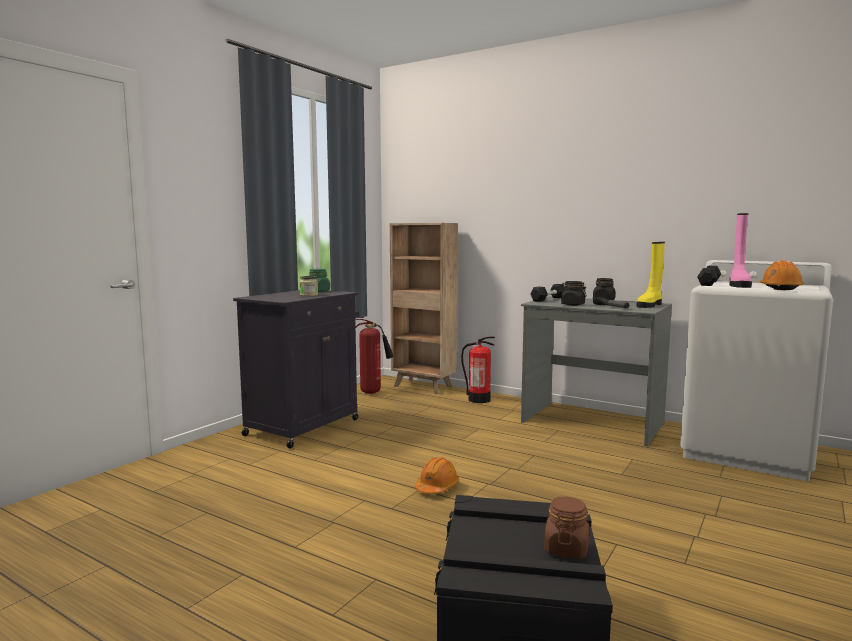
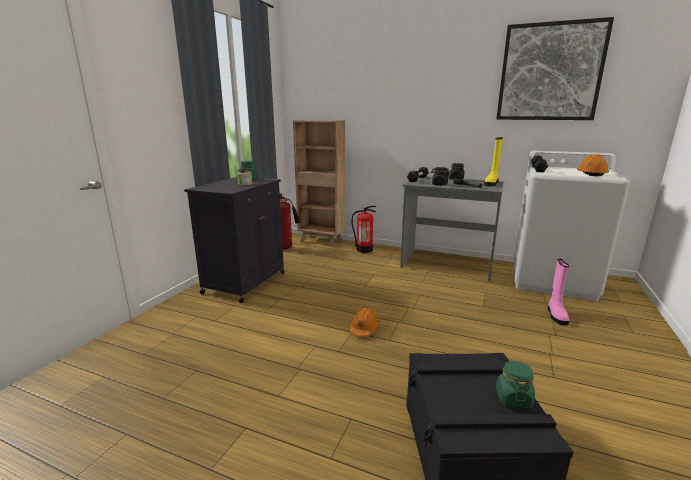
camera: 10 degrees left, 10 degrees up
(566, 548) = (513, 398): brown jar -> green jar
(726, 154) = (550, 72): none -> picture
(738, 285) = (559, 171): pink boot -> pink boot (556, 315)

